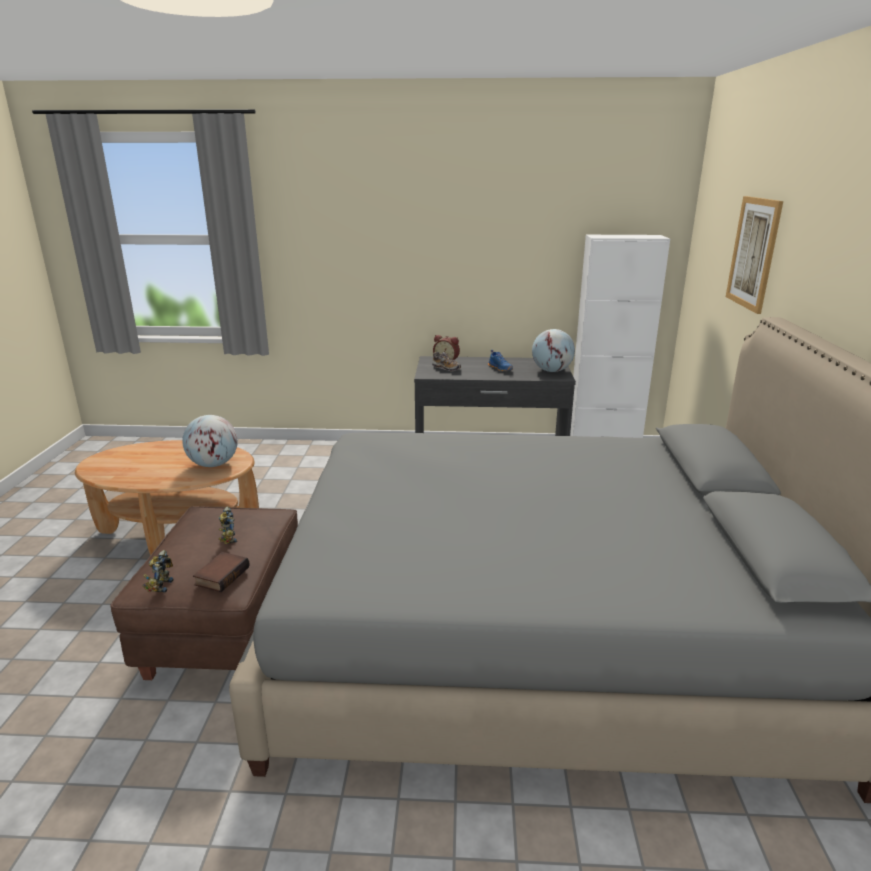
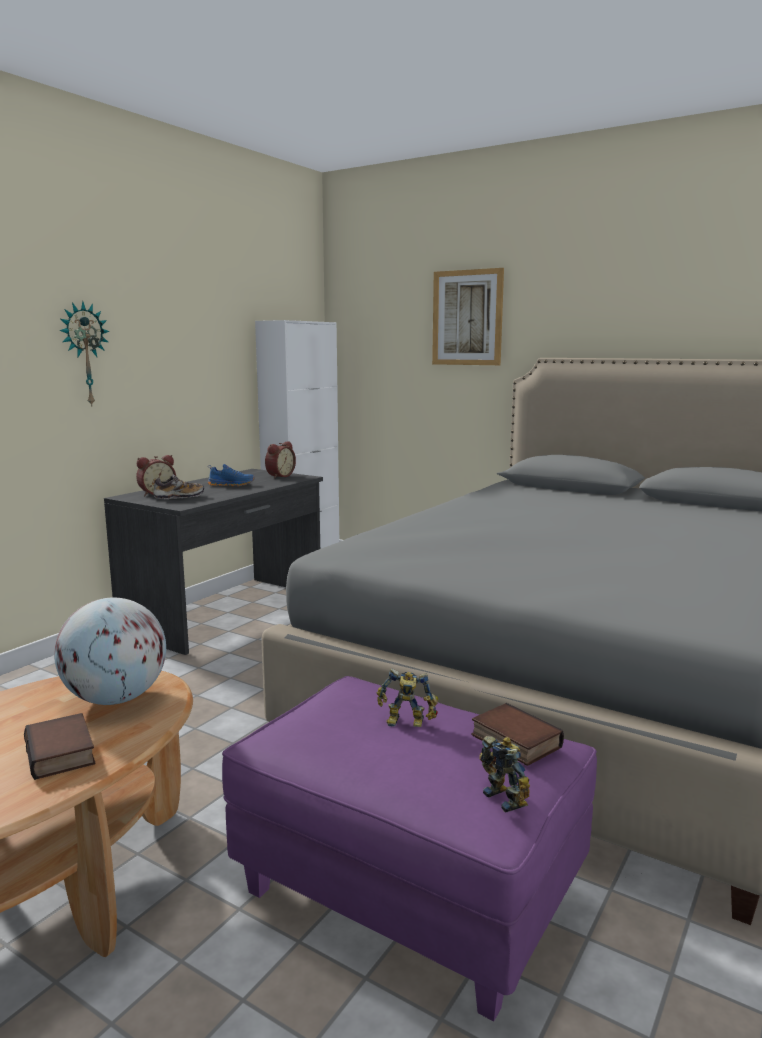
camera: 60 degrees left, 10 degrees down
(159, 473) = (63, 753): none -> book
(160, 586) = (507, 797): toy robot -> toy robot turned 150 degrees counterclockwise
(226, 627) = (408, 894): brown ottoman -> purple ottoman
(415, 260) = (84, 354): none -> wall clock
(551, 371) = (279, 476): globe -> alarm clock

